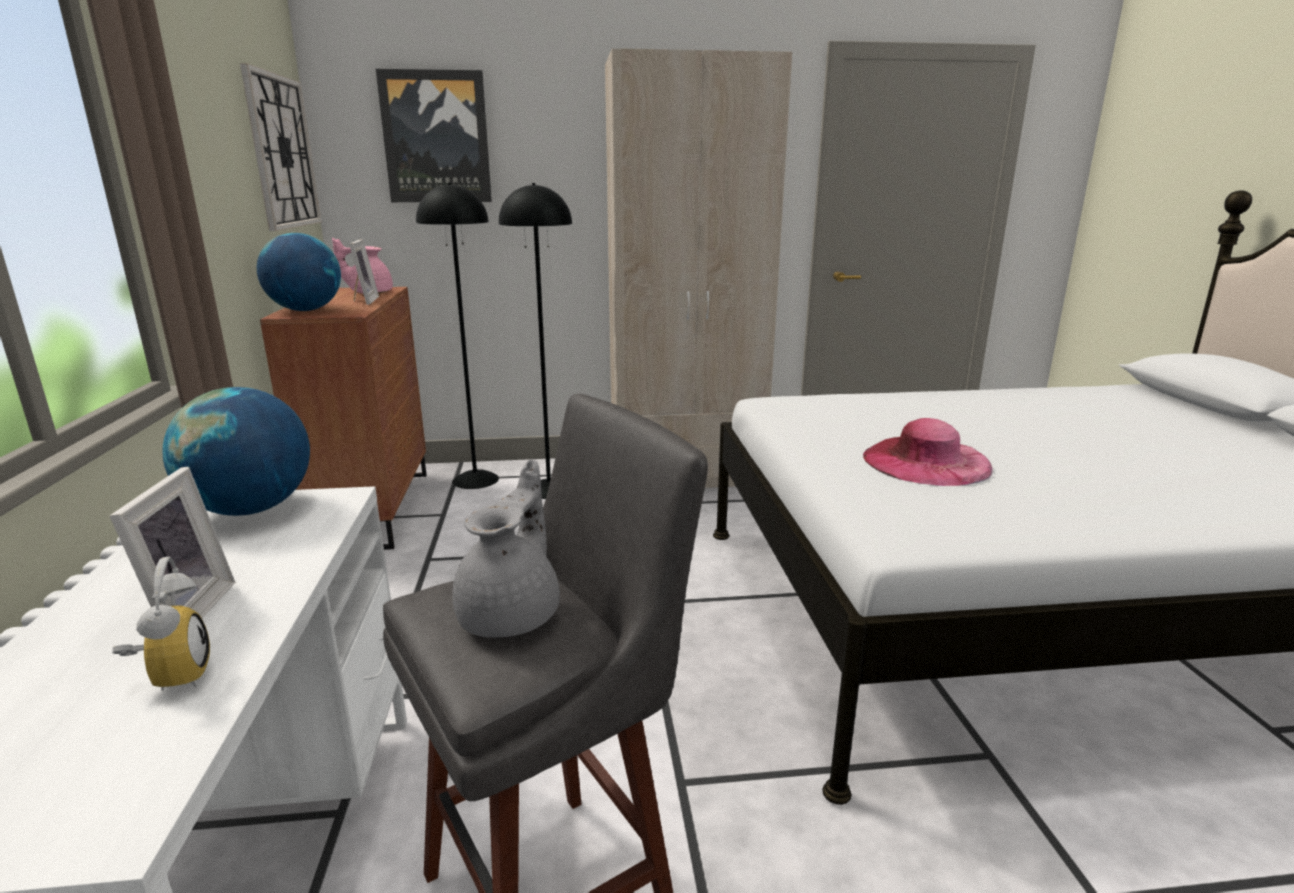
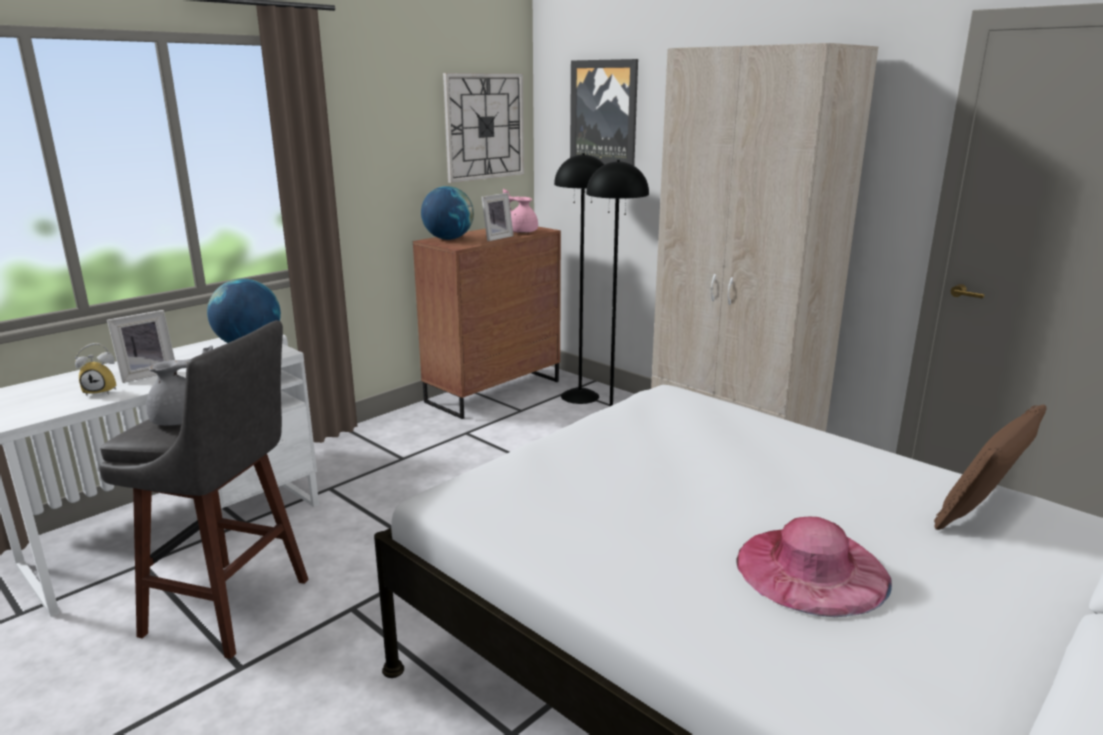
camera: 50 degrees right, 0 degrees up
(172, 675) = (103, 391): alarm clock -> alarm clock turned 45 degrees clockwise
(926, 461) = (618, 475): pink hat -> pink hat (811, 569)
(1072, 399) = (981, 508): none -> brown pillow

